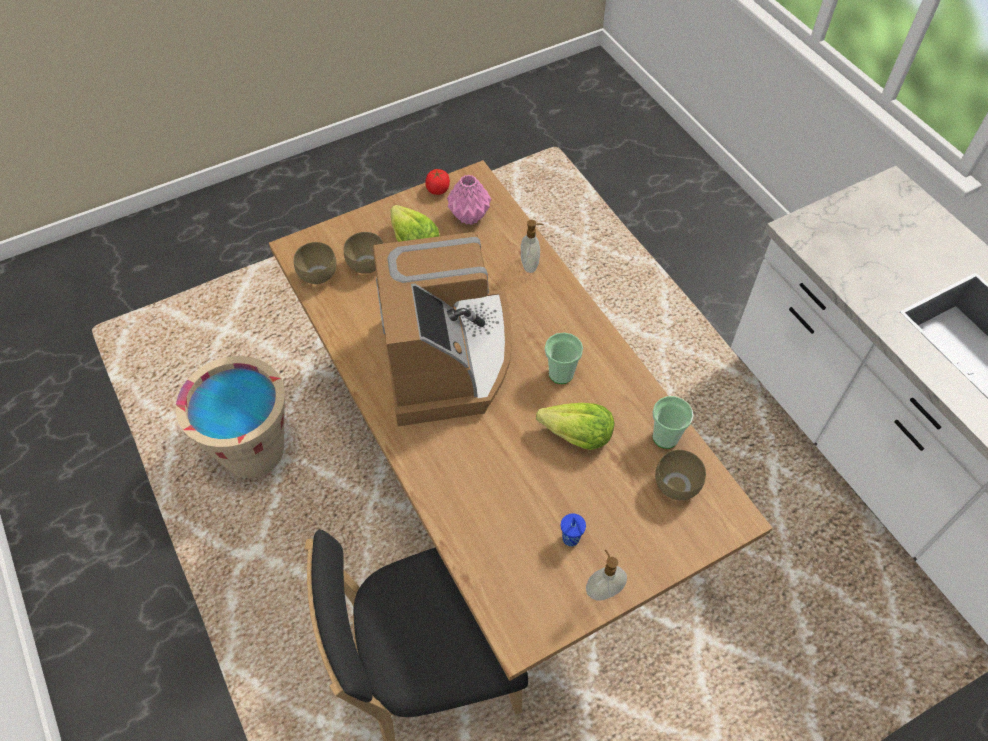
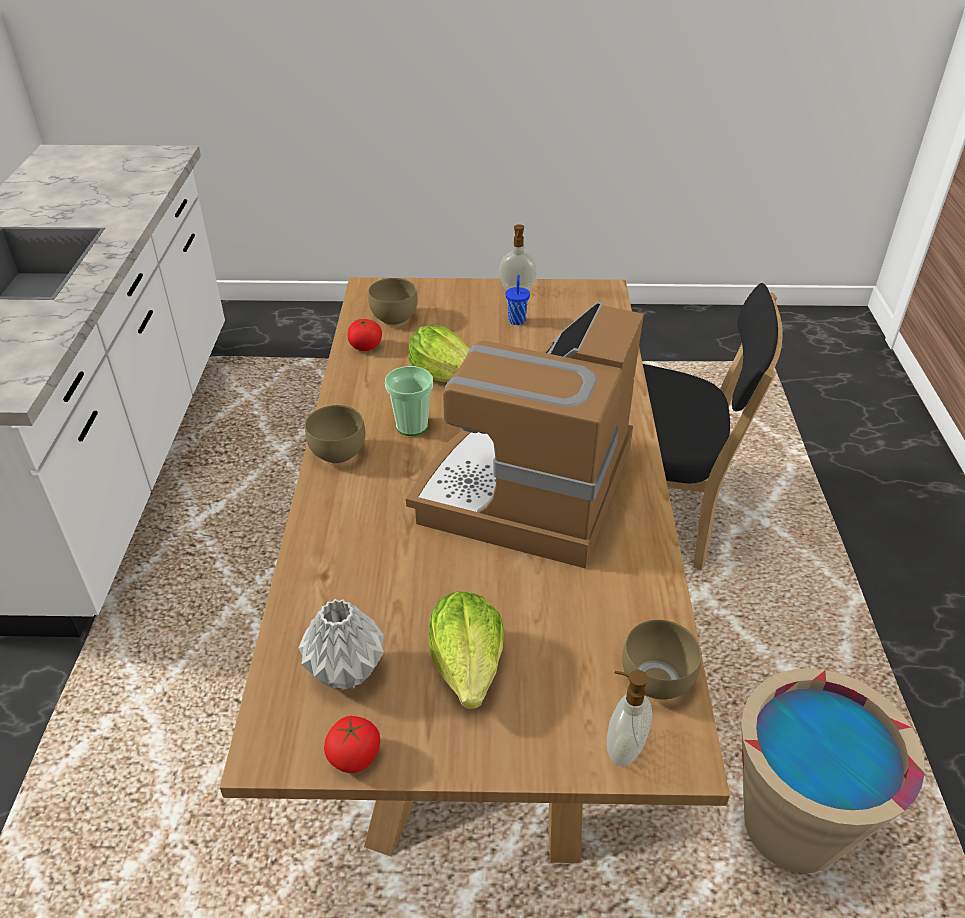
camera: 150 degrees left, 15 degrees down
(367, 264) = (564, 663): brown bowl -> brown bowl (336, 454)
(469, 217) = (347, 671): pink vase -> grey vase
(530, 265) = (328, 553): soap dispenser -> soap dispenser (623, 748)
(665, 437) = (365, 347): cup -> tomato

